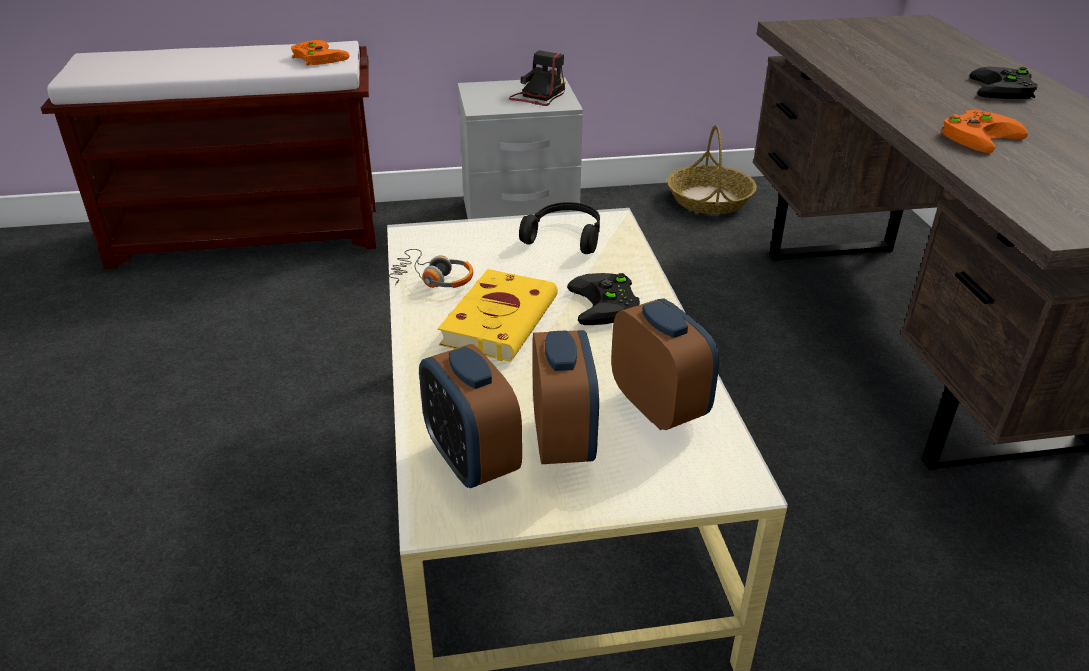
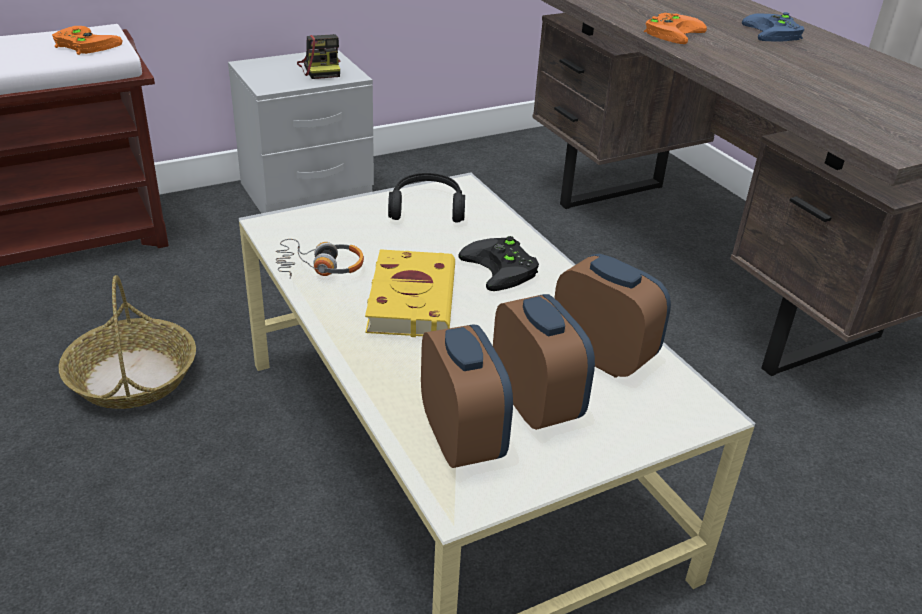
camera: 20 degrees left, 0 degrees up
(471, 460) = (462, 439): alarm clock -> alarm clock turned 150 degrees counterclockwise
(539, 96) = (321, 69): camera -> camera turned 150 degrees clockwise
(709, 200) = (484, 157): basket -> basket (133, 377)
(978, 135) = (782, 75): orange game controller -> orange game controller (672, 32)
(1005, 90) = (775, 33): black game controller -> blue game controller

